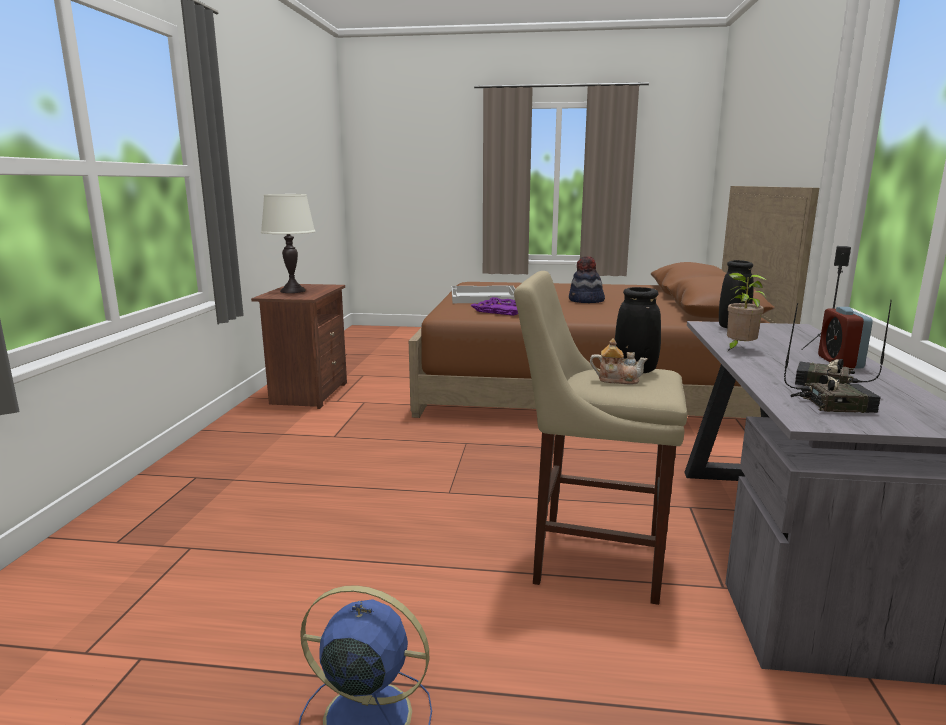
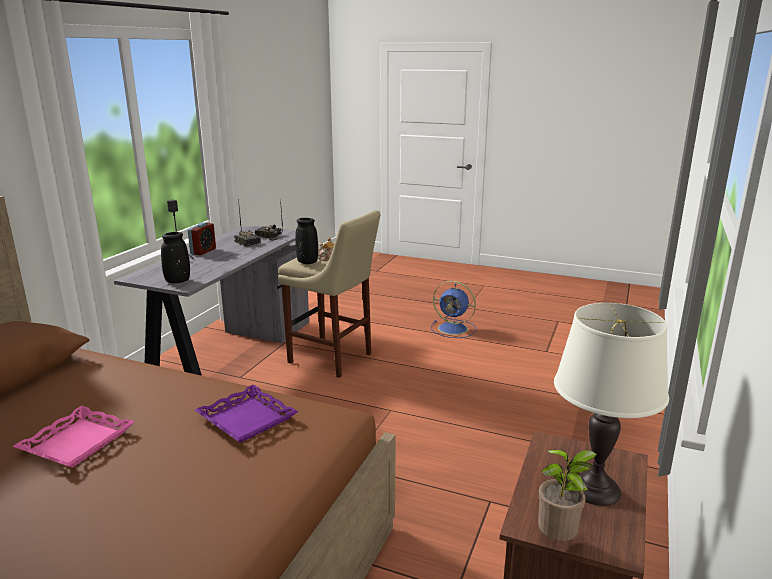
camera: 165 degrees left, 5 degrees up
(483, 297) = (214, 498): white tray -> none
(586, 301) = (77, 442): hat -> pink tray
(738, 349) = (229, 263): potted plant -> potted plant (559, 540)

